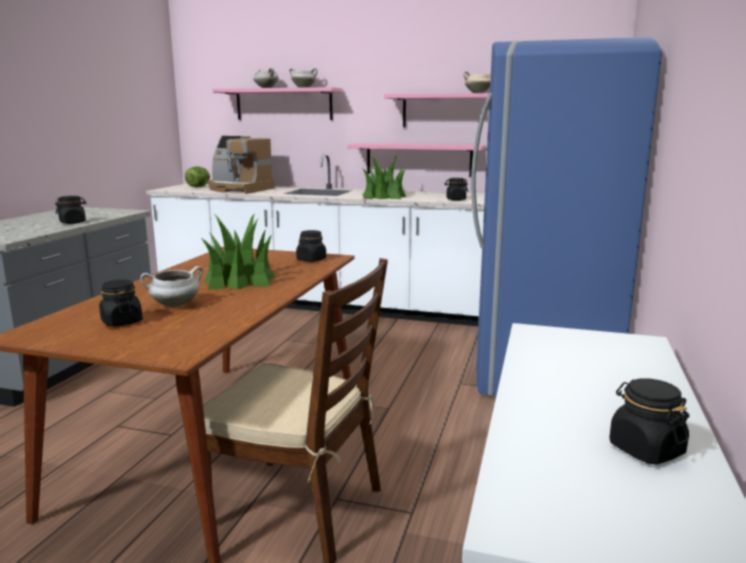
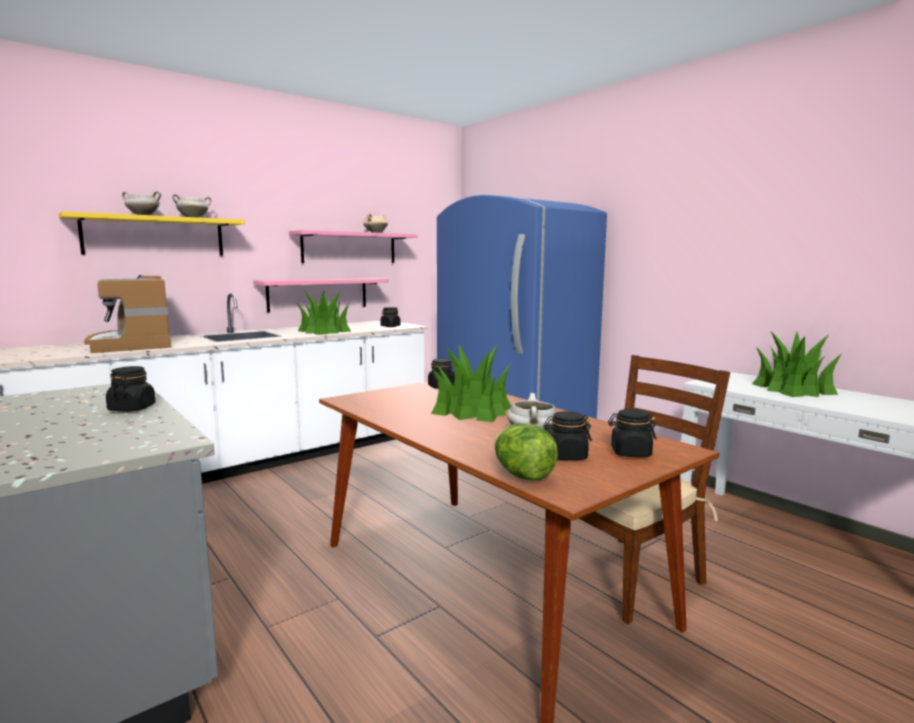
camera: 55 degrees left, 5 degrees down
(198, 187) = (46, 350): lettuce -> lettuce (523, 475)
(239, 189) = (132, 345): coffee machine -> coffee machine turned 90 degrees clockwise
(283, 104) = (155, 236): pink shelf -> yellow shelf
(609, 382) = (792, 389): none -> potted plant
(645, 449) = (876, 401): black jar -> black jar (630, 453)

